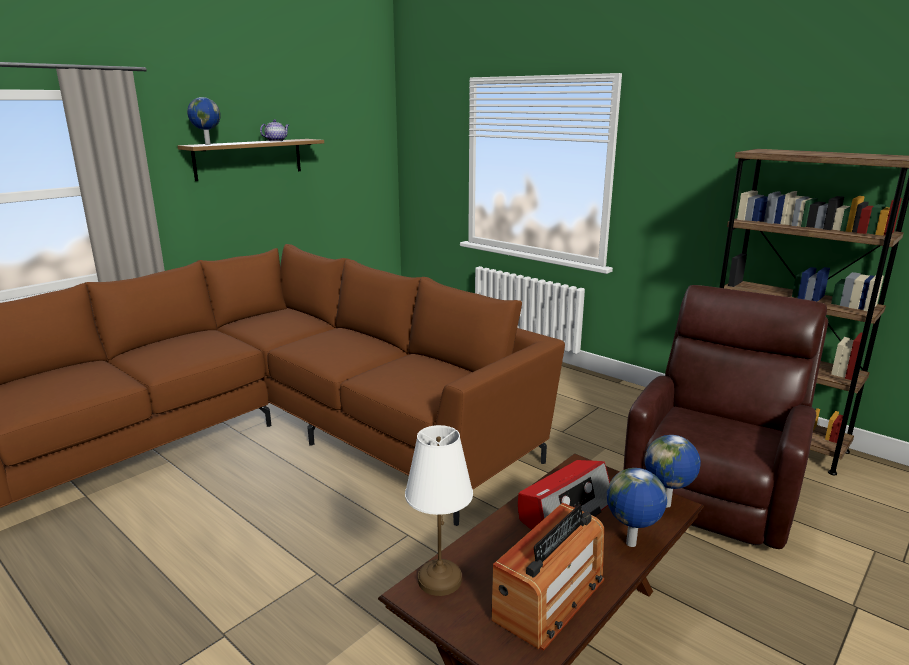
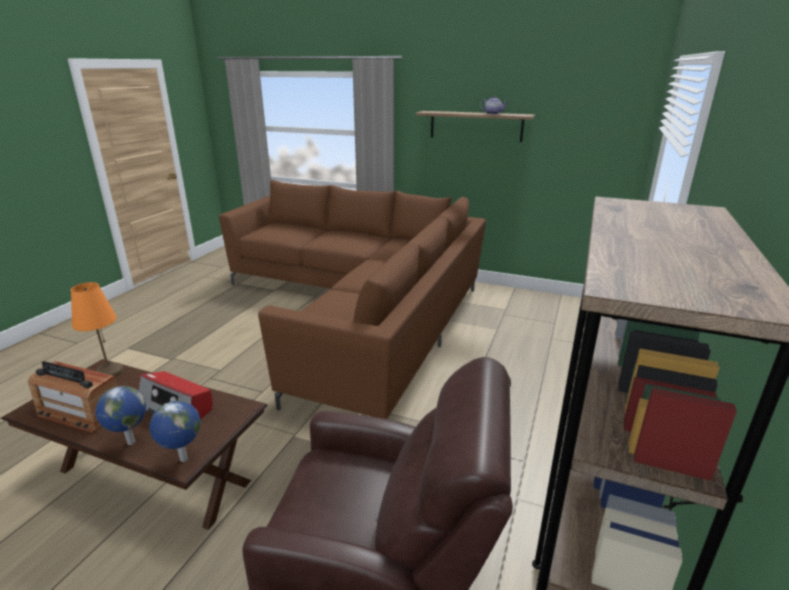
camera: 70 degrees right, 5 degrees up
(207, 144) = (433, 112): globe -> none
(440, 580) = (109, 373): white table lamp -> orange table lamp

